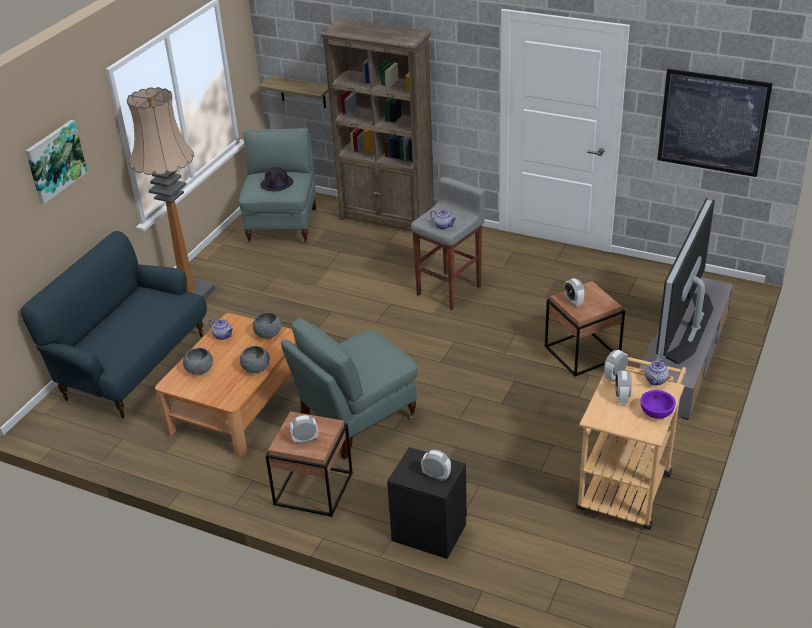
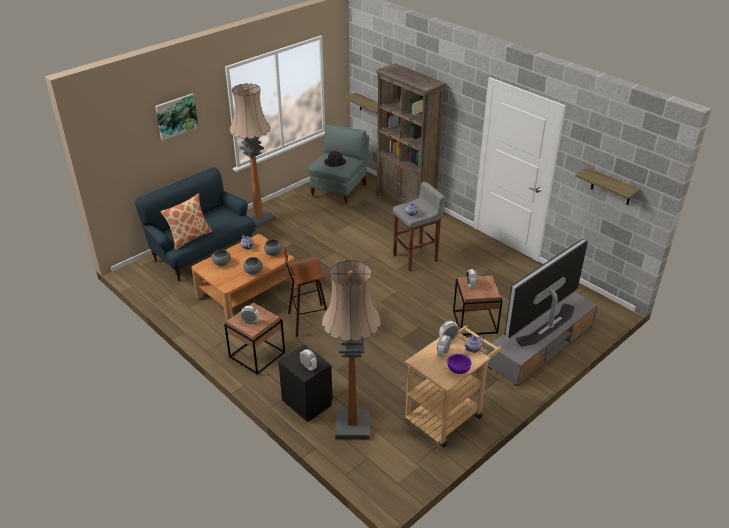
camera: 20 degrees right, 0 degrees up
(122, 346) = (189, 237): none -> pillow
(356, 419) = (308, 321): grey armchair -> stool
(512, 542) = (352, 426): none -> floor lamp
(712, 122) = (611, 187): picture -> shelf

